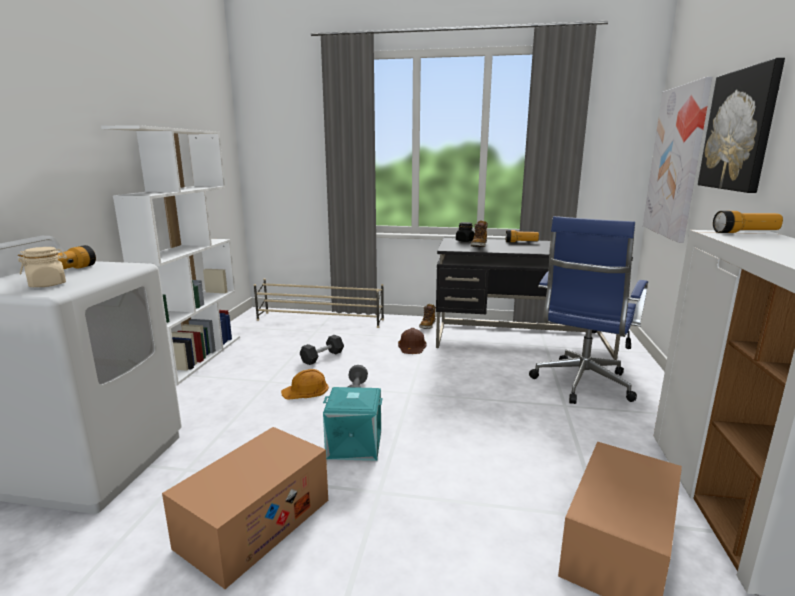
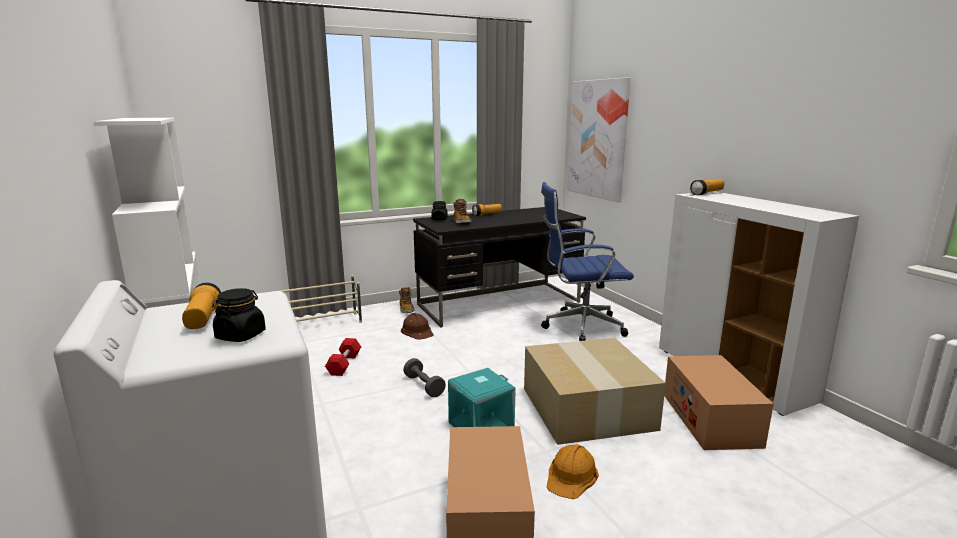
camera: 35 degrees left, 0 degrees up
(48, 284) = (241, 335): beige jar -> black jar
(306, 390) = (372, 399): orange hard hat -> orange hard hat (571, 476)
(322, 357) = (344, 364): black dumbbell -> red dumbbell
(475, 467) = (585, 407): none -> cardboard box
(581, 385) = (579, 327): blue office chair -> blue office chair turned 90 degrees clockwise
(739, 130) = (667, 120): picture -> none

